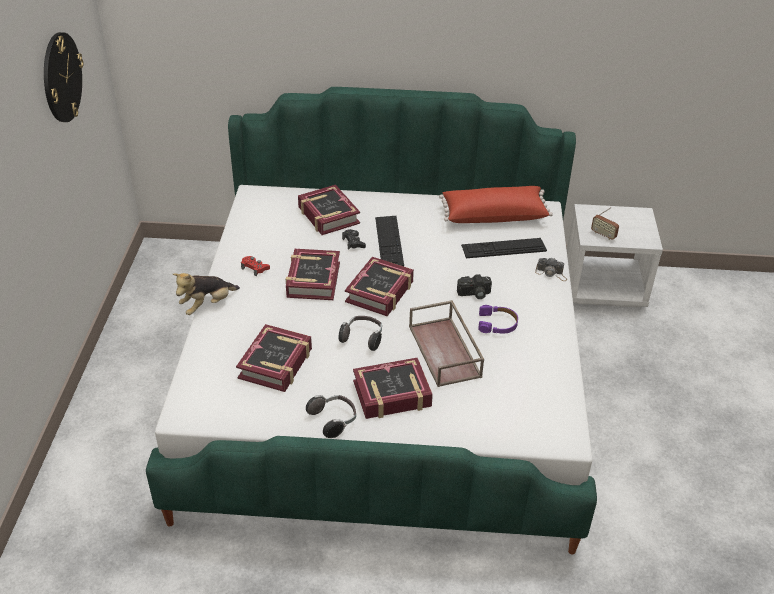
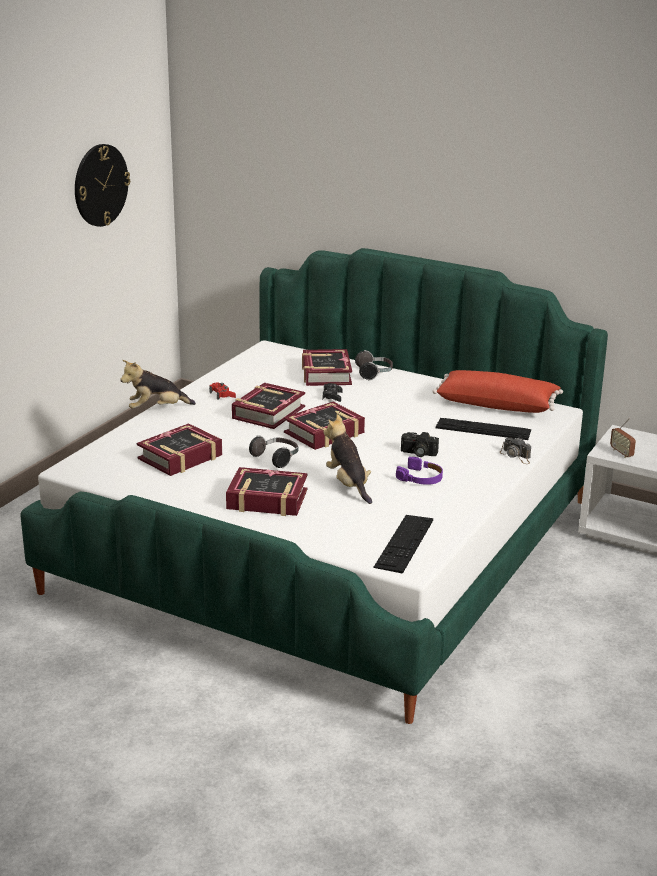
camera: 25 degrees right, 15 degrees down
(333, 420) = (196, 503): headphones -> headphones (374, 373)
(389, 241) = (368, 402): keyboard -> keyboard (404, 543)
(445, 351) = (348, 484): brown tray -> plush toy

